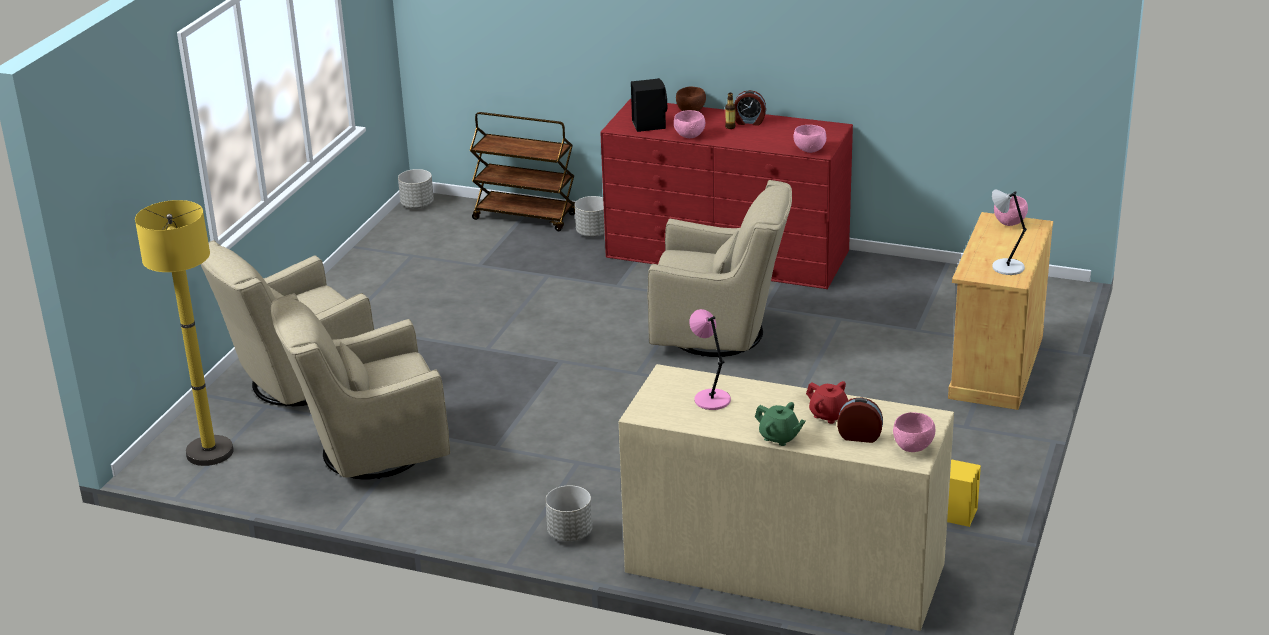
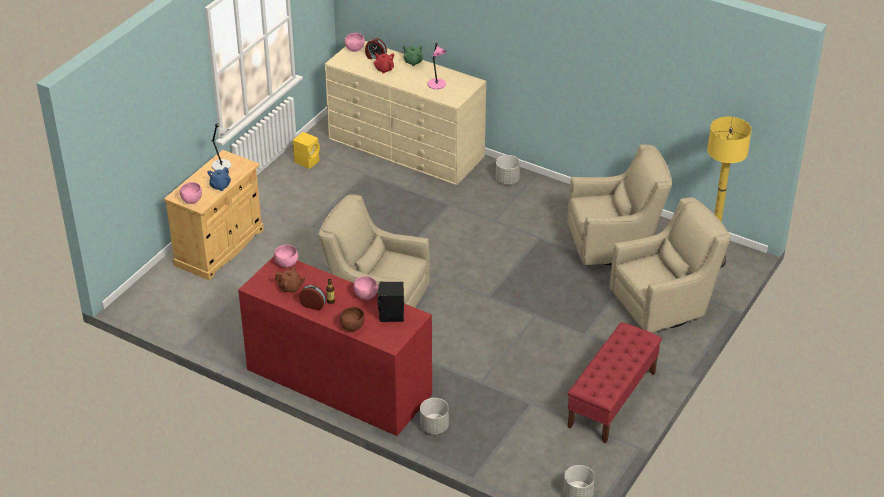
camera: 170 degrees left, 10 degrees up
(377, 280) = (612, 400): none -> red bench
(526, 217) = (485, 459): brown cart -> none
(788, 132) = (290, 288): none -> brown teapot
(985, 243) = (220, 186): none -> blue teapot

